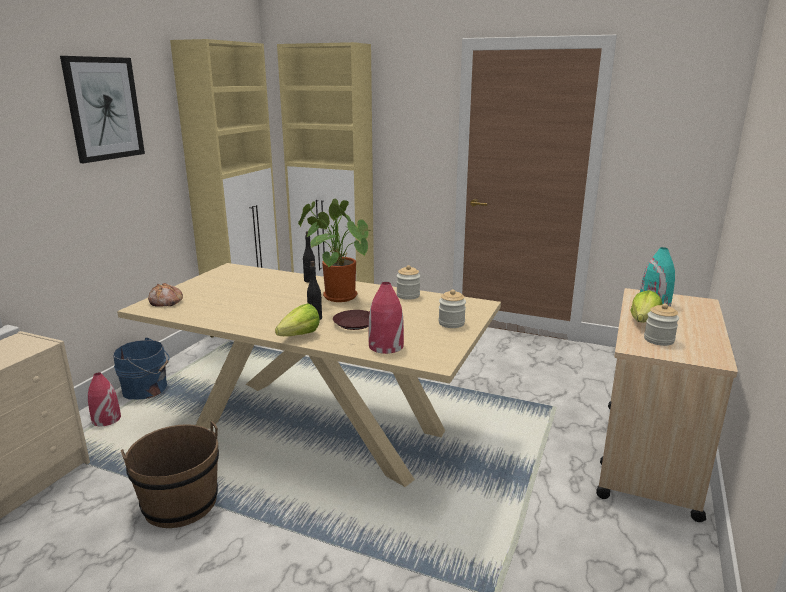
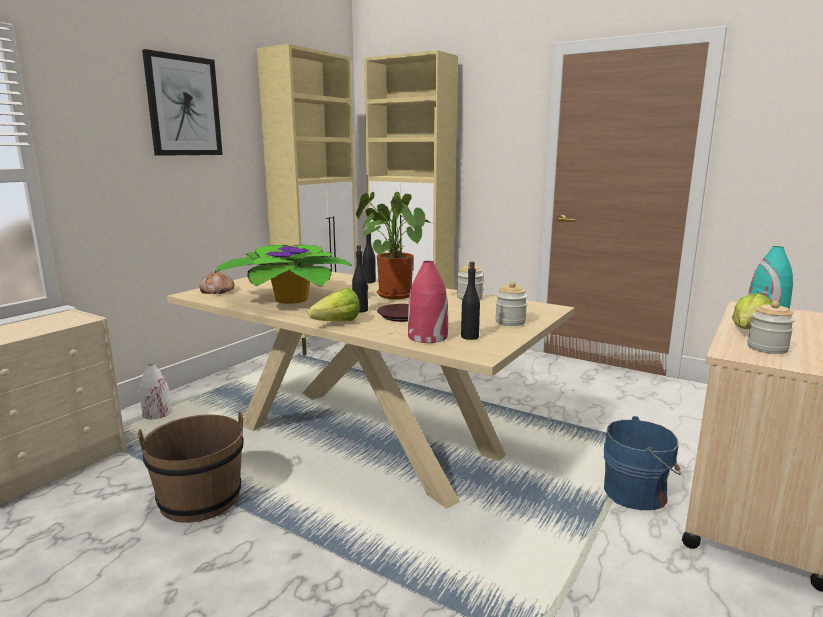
camera: 10 degrees right, 5 degrees down
(106, 419) = (157, 413): red vase -> white vase
(147, 389) = (205, 390): blue bucket -> blue bucket (638, 492)
(241, 309) = (288, 300): none -> potted plant
(422, 343) = (470, 337): none -> black bottle

